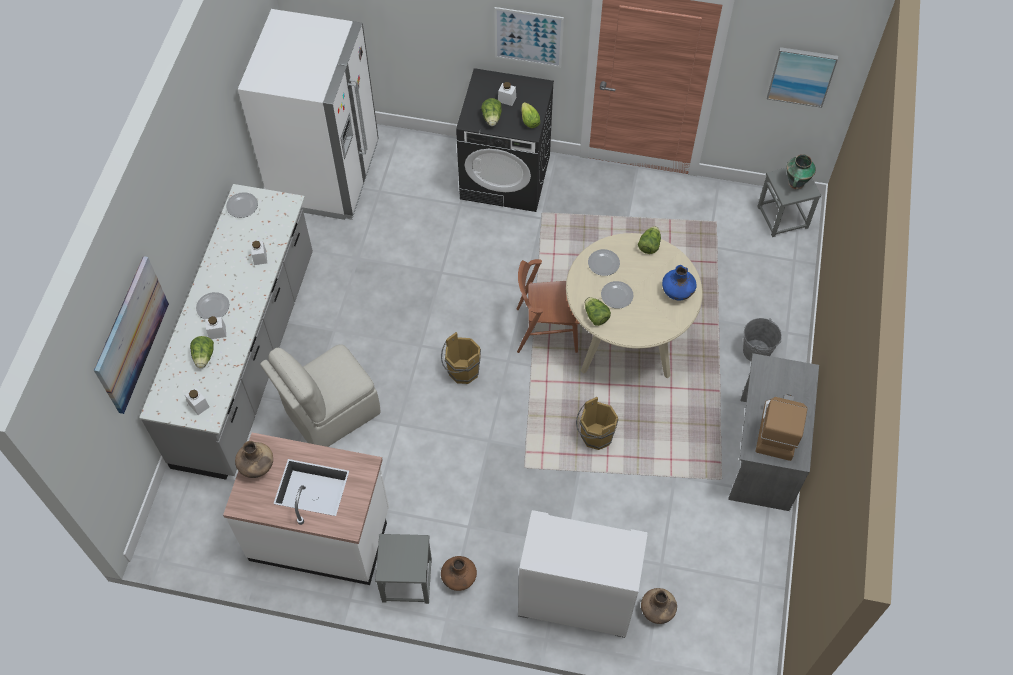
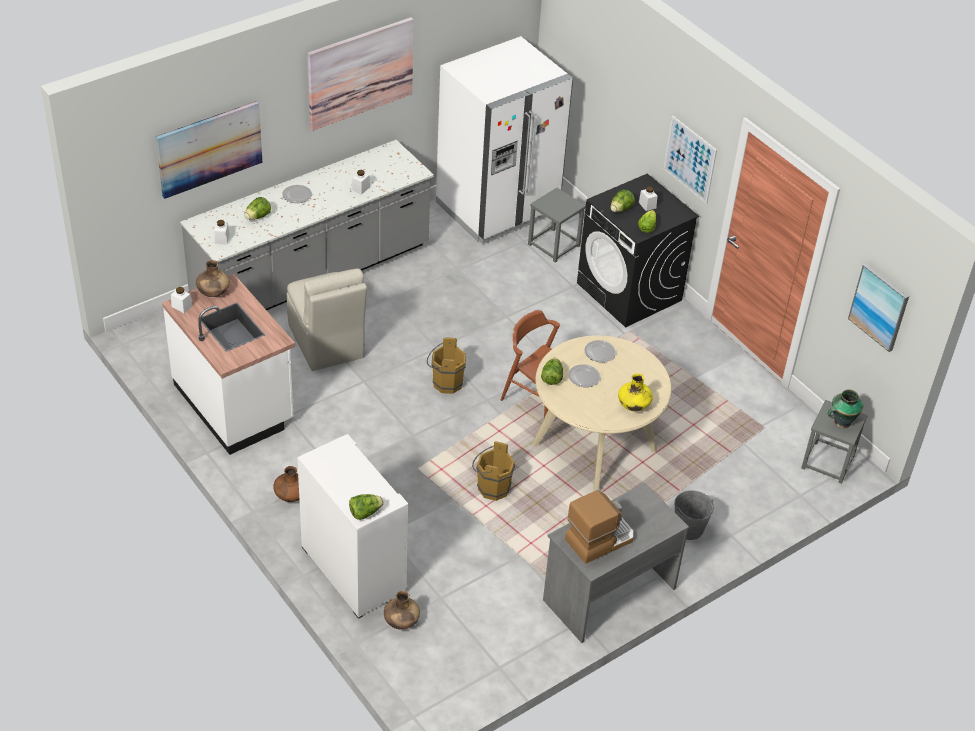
camera: 40 degrees right, 15 degrees down
(193, 152) = (360, 73): none -> picture
(217, 332) = (282, 210): white jar -> white jar (181, 306)
(242, 206) = (386, 155): plate -> none
(330, 413) = (326, 343): beige chair -> beige chair turned 120 degrees counterclockwise
(407, 581) = (255, 471): grey stool -> grey stool (553, 245)
(649, 245) = (649, 365): lettuce -> lettuce (365, 513)
(677, 292) = (633, 406): blue vase -> yellow vase

